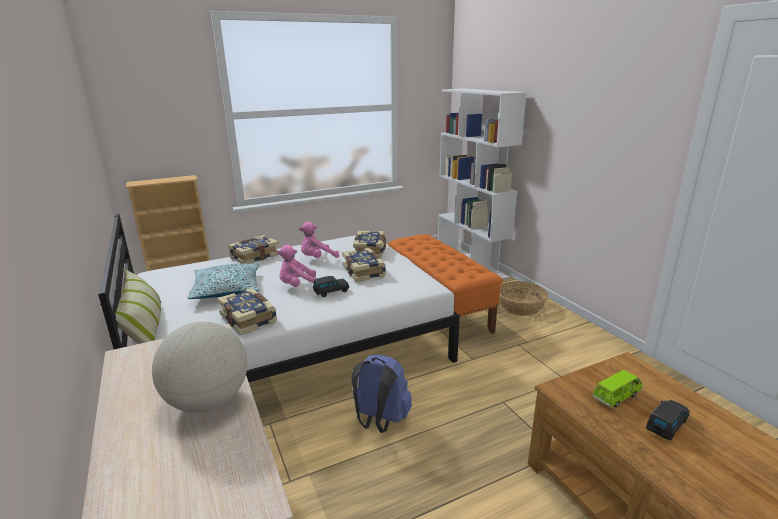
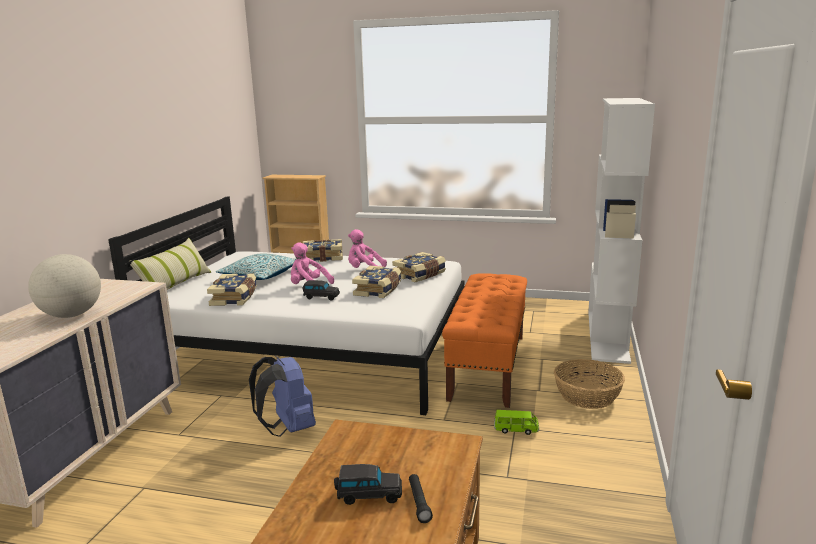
camera: 40 degrees right, 5 degrees down
(616, 396) = (380, 457): green toy car -> green toy car (516, 429)
(693, 413) = (419, 503): none -> black flashlight

